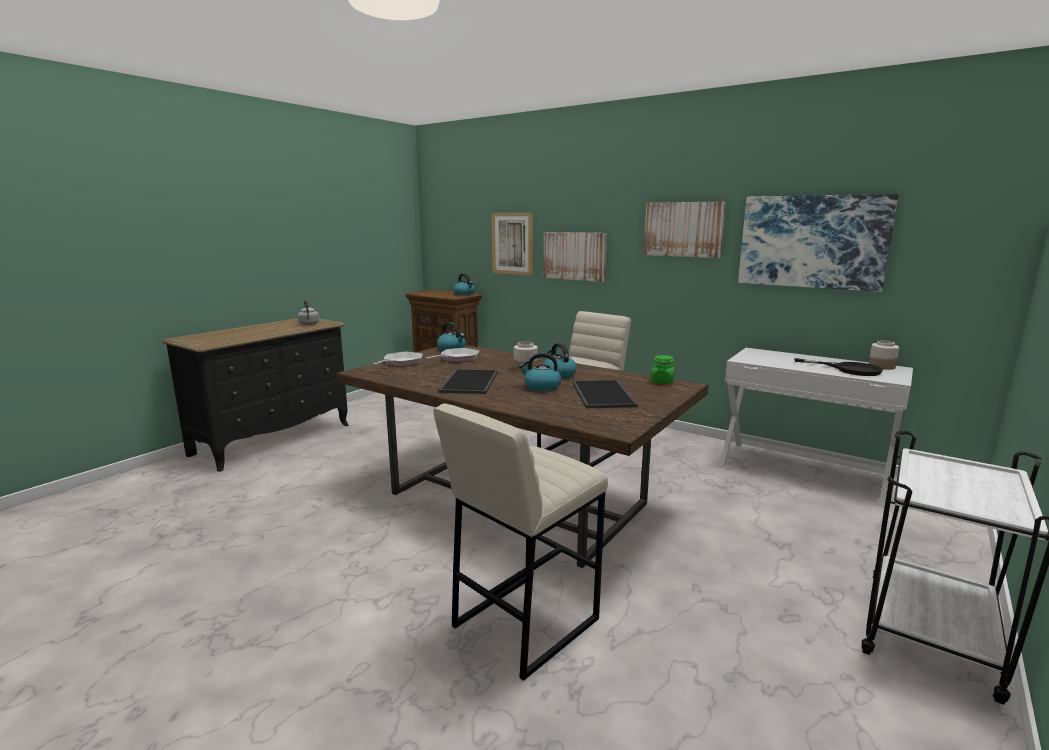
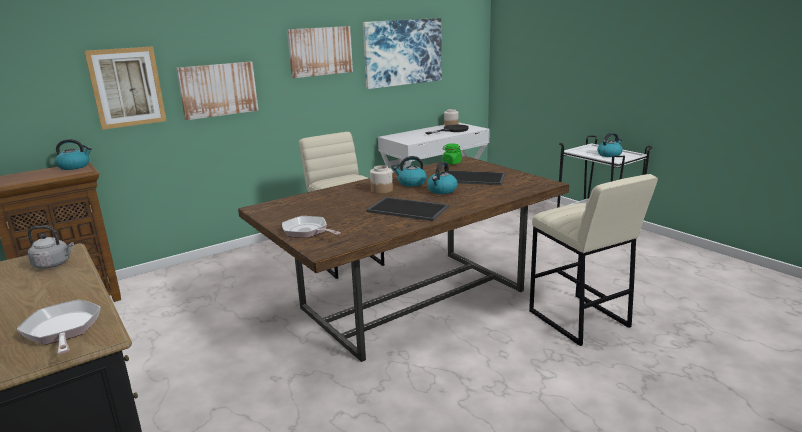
camera: 70 degrees left, 5 degrees up
(452, 349) = (271, 209): kettle -> kettle (609, 154)
(457, 359) = (318, 209): frying pan -> frying pan (63, 330)

